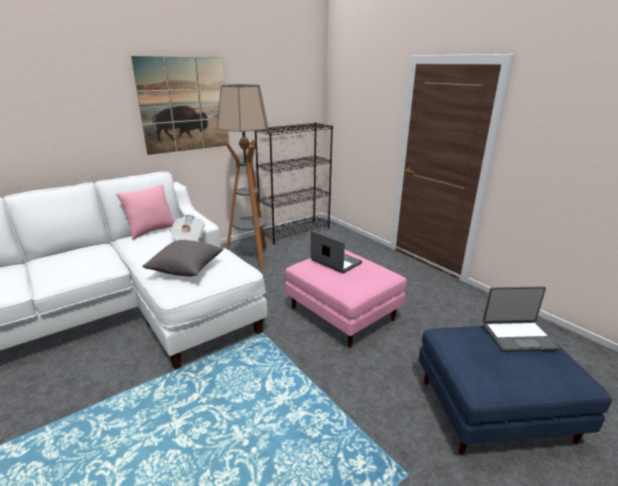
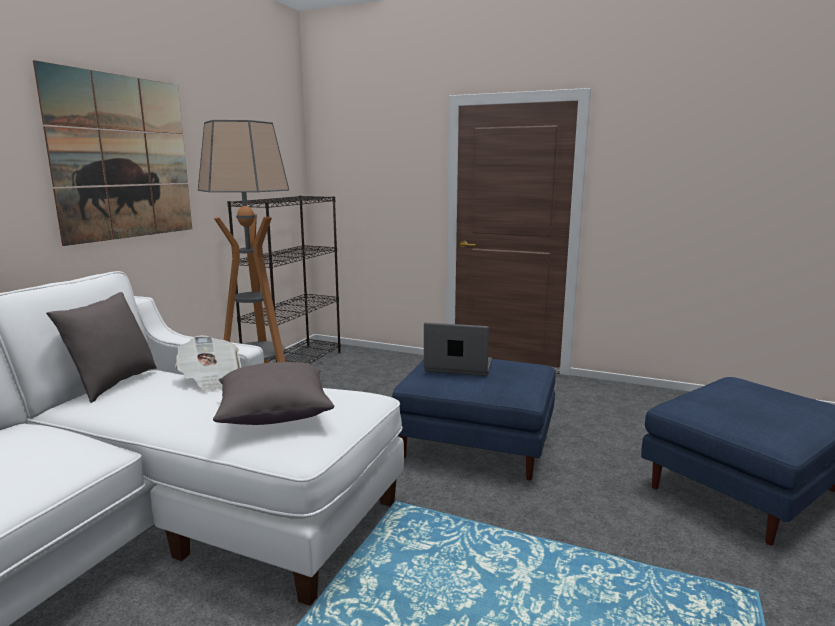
camera: 30 degrees left, 10 degrees down
(151, 231) = (112, 384): pink pillow -> grey pillow
(343, 314) = (477, 445): pink ottoman -> blue ottoman
(518, 336) = (741, 388): laptop -> none

